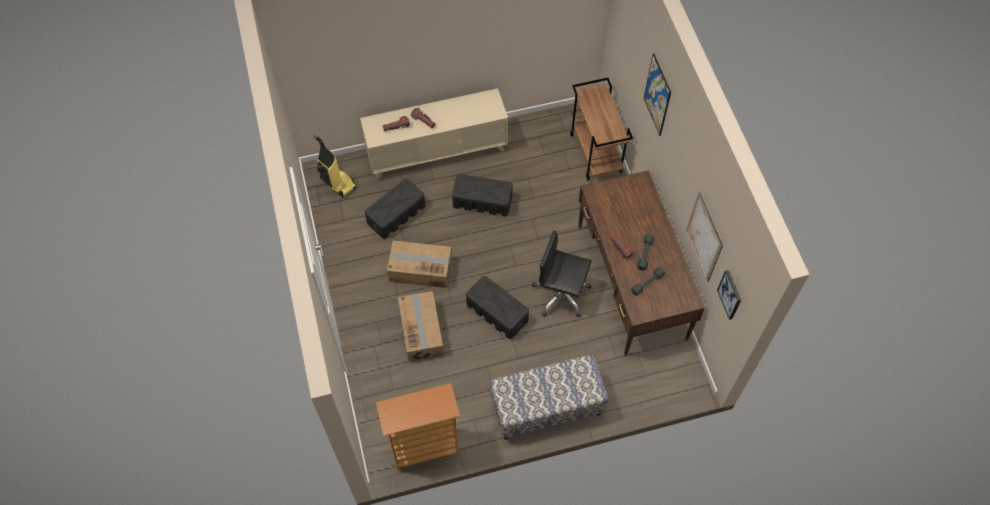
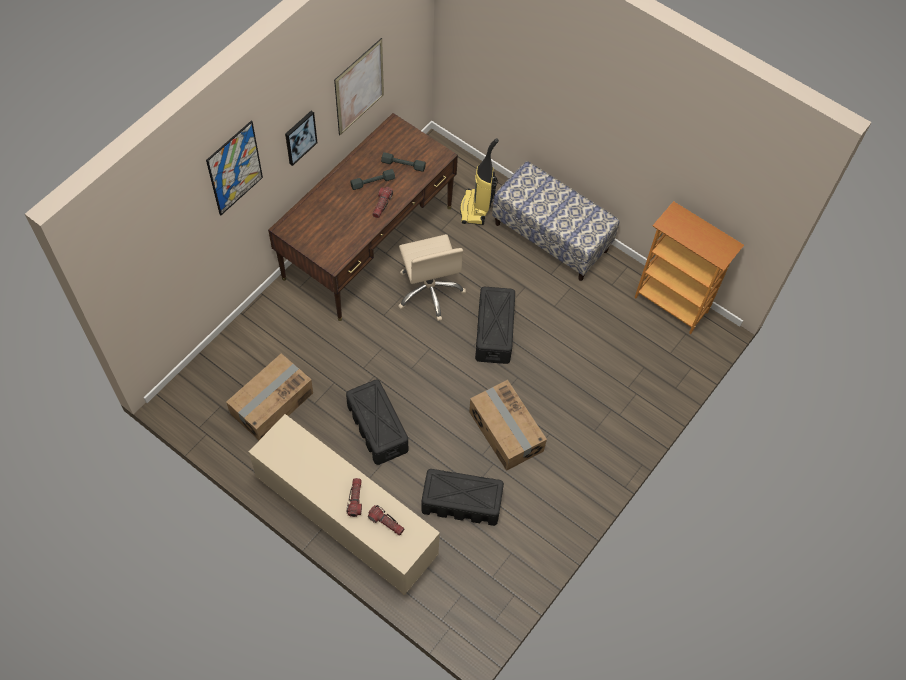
camera: 130 degrees left, 0 degrees up
(337, 184) = (472, 597): vacuum cleaner -> vacuum cleaner (476, 209)
(422, 331) = (568, 383): cardboard box -> cardboard box (271, 403)
(561, 294) = (429, 291): black office chair -> beige office chair
(596, 153) = (231, 357): brown cart -> none
(730, 294) = (407, 40): picture -> picture (300, 137)

